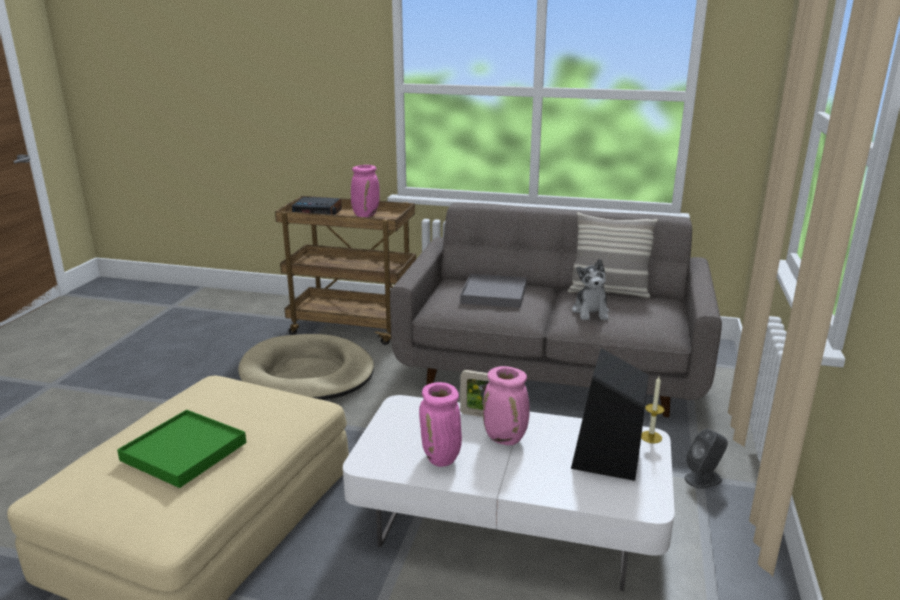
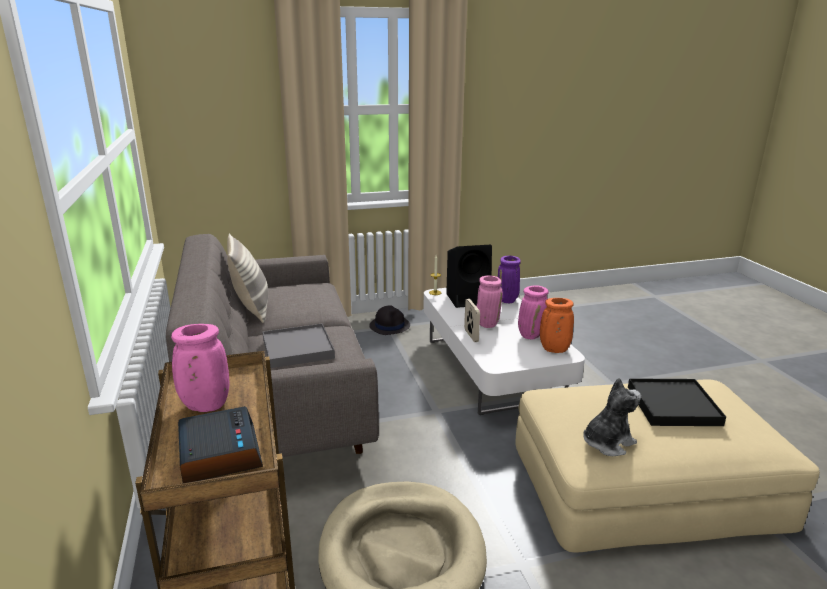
camera: 120 degrees left, 0 degrees up
(183, 451) = (673, 406): green tray -> black tray
(388, 458) = (553, 350): none -> orange vase
(575, 492) = (508, 301): none -> purple vase
(591, 312) = (307, 306): plush toy -> plush toy (607, 443)
(703, 479) = (389, 326): grey speaker -> black hat

